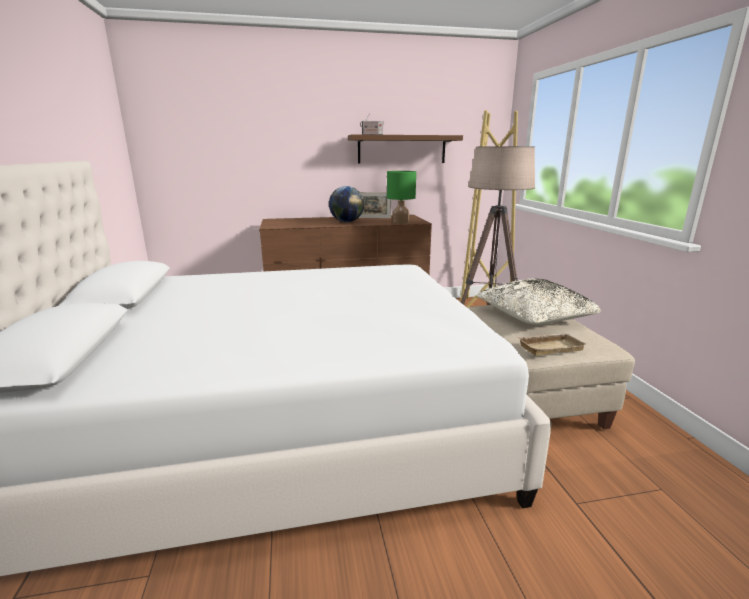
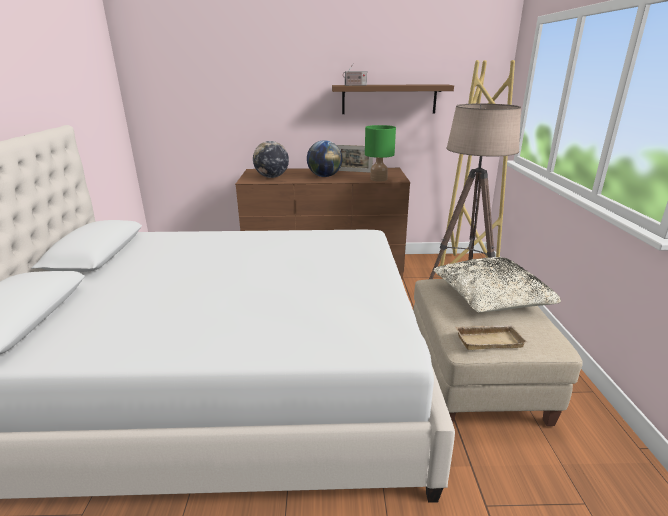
camera: 10 degrees right, 5 degrees up
(294, 223) = (272, 177): none -> globe

